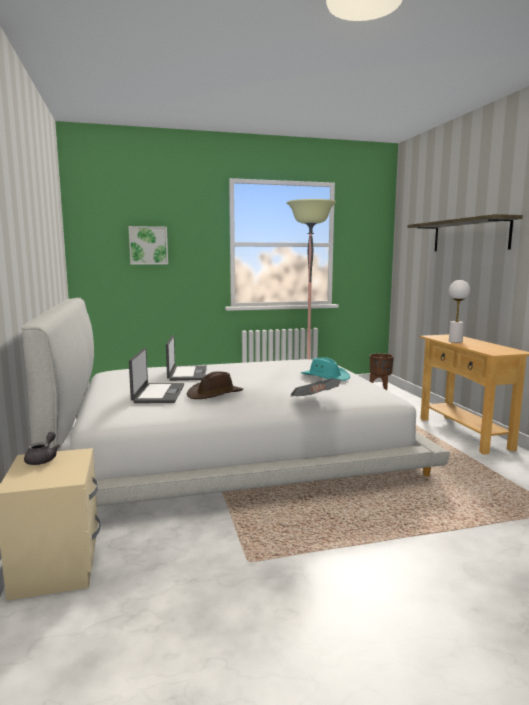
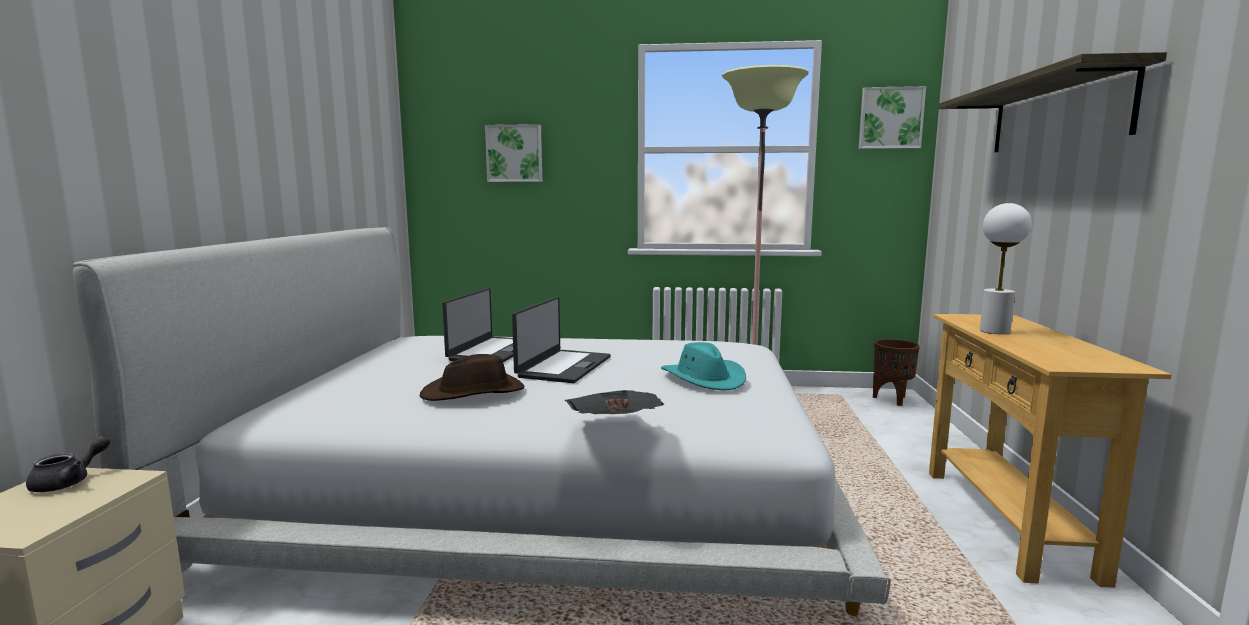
camera: 20 degrees right, 0 degrees up
(158, 393) = (395, 382): laptop -> laptop (563, 367)
(371, 228) = (890, 118): none -> picture

